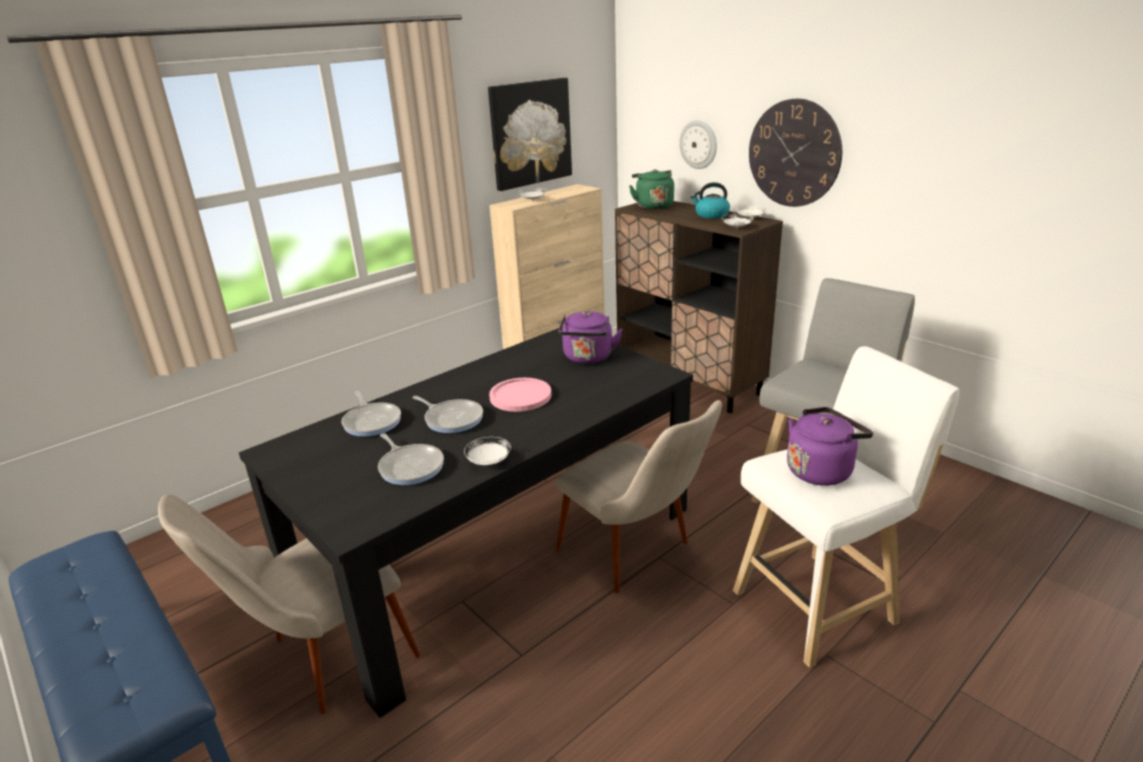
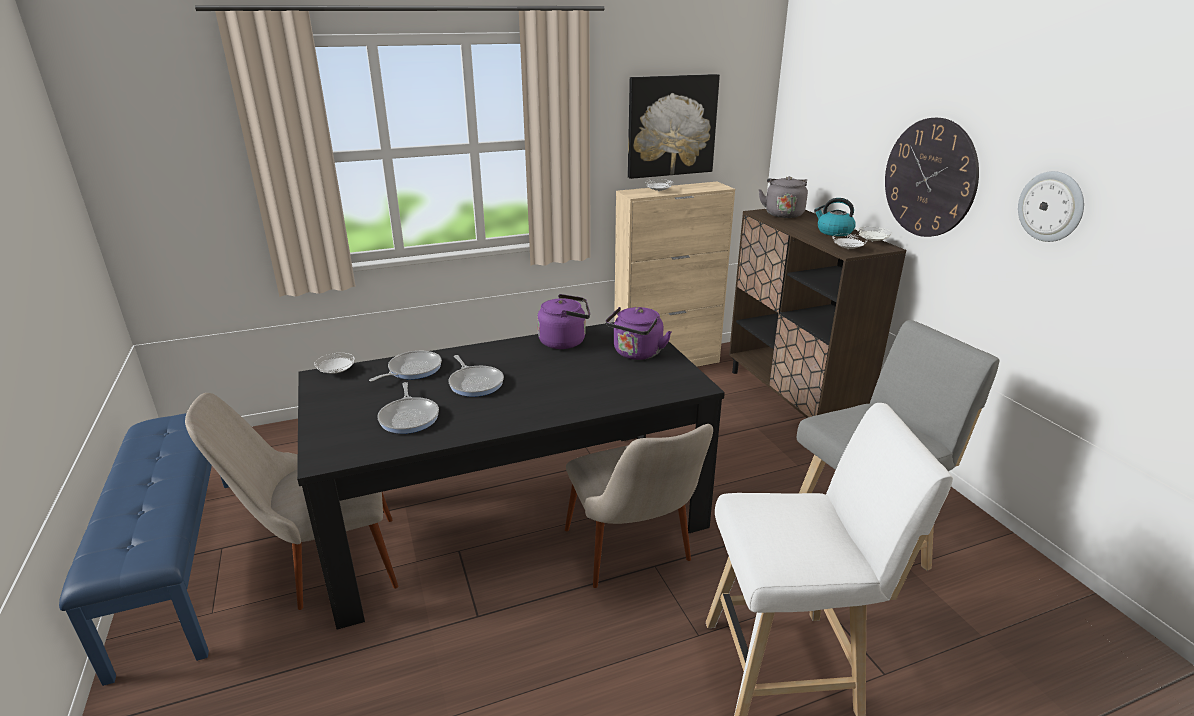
camera: 20 degrees right, 0 degrees up
(372, 421) = (412, 370): frying pan -> frying pan turned 135 degrees counterclockwise
(489, 462) = (474, 430): white plate -> white plate (337, 372)
(520, 396) = (548, 376): pink plate -> none
(653, 206) = (783, 214): green kettle -> grey kettle
(698, 144) = (841, 156): wall clock -> wall clock (1051, 206)
(821, 470) = (789, 525): purple kettle -> purple kettle (565, 341)

